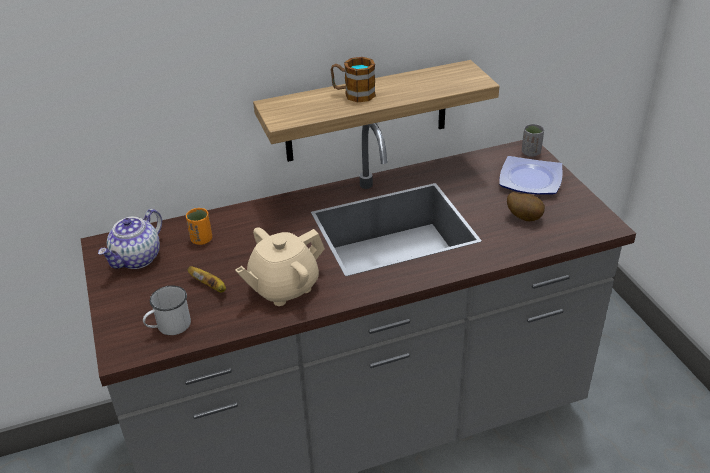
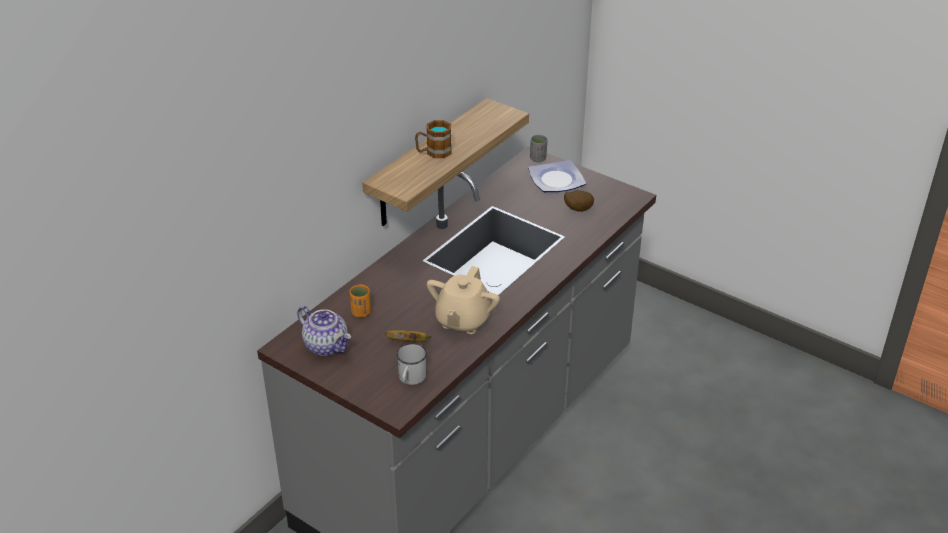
camera: 35 degrees left, 0 degrees up
(137, 259) = (327, 346): teapot -> teapot turned 45 degrees counterclockwise

